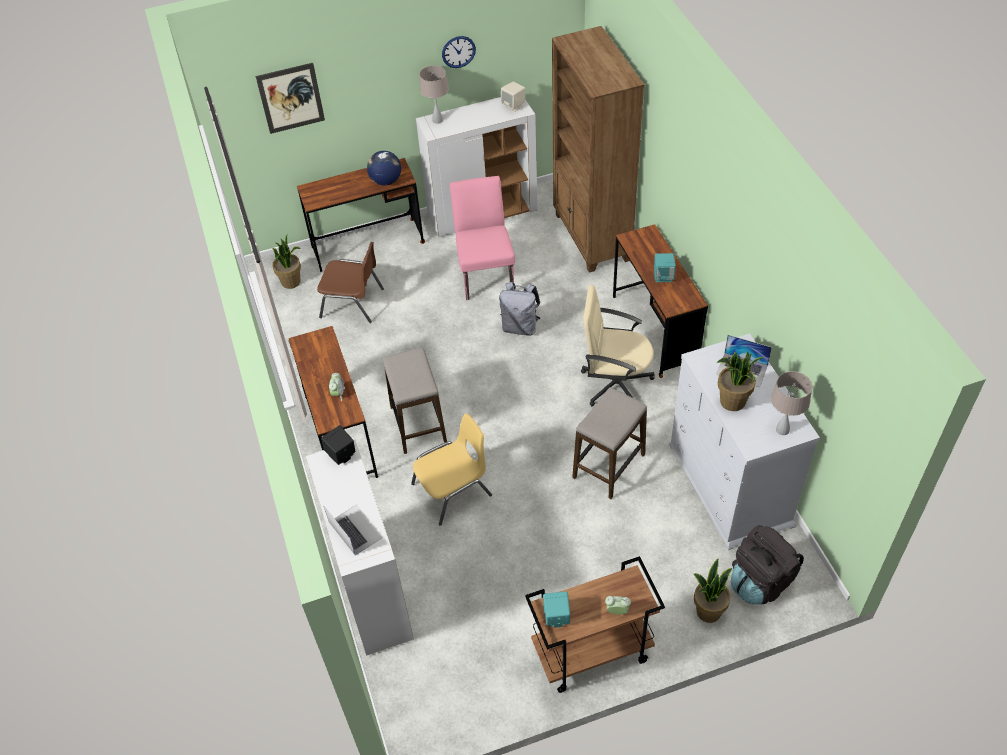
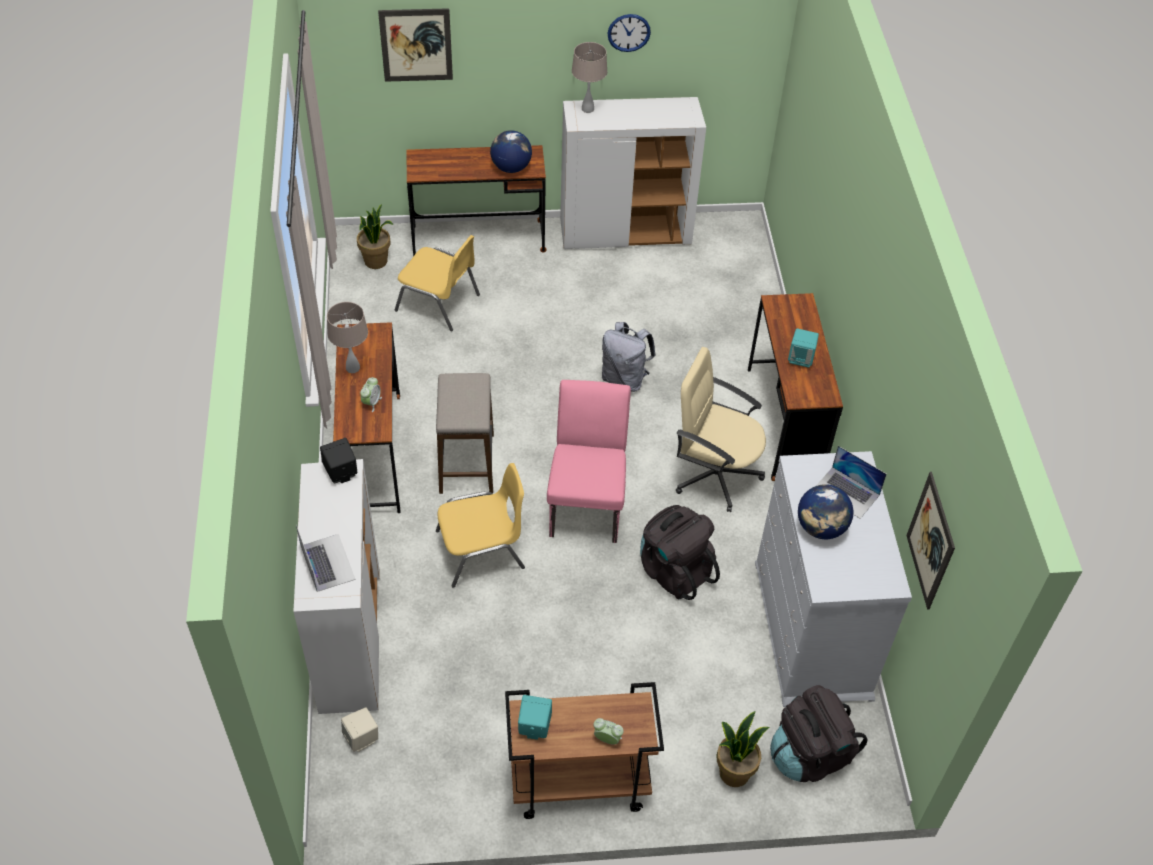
camera: 10 degrees right, 0 degrees up
(353, 303) = (439, 303): brown chair -> yellow chair
(485, 273) = (605, 305): pink chair -> pink chair (587, 503)
(513, 106) = (684, 112): beige speaker -> beige speaker (362, 738)
(591, 238) = (746, 292): brown bookcase -> none
(609, 466) = (674, 570): stool -> black backpack
(732, 402) = (821, 528): potted plant -> globe
(782, 429) = (869, 576): beige table lamp -> beige table lamp (352, 367)
(827, 389) = (930, 541): none -> picture

